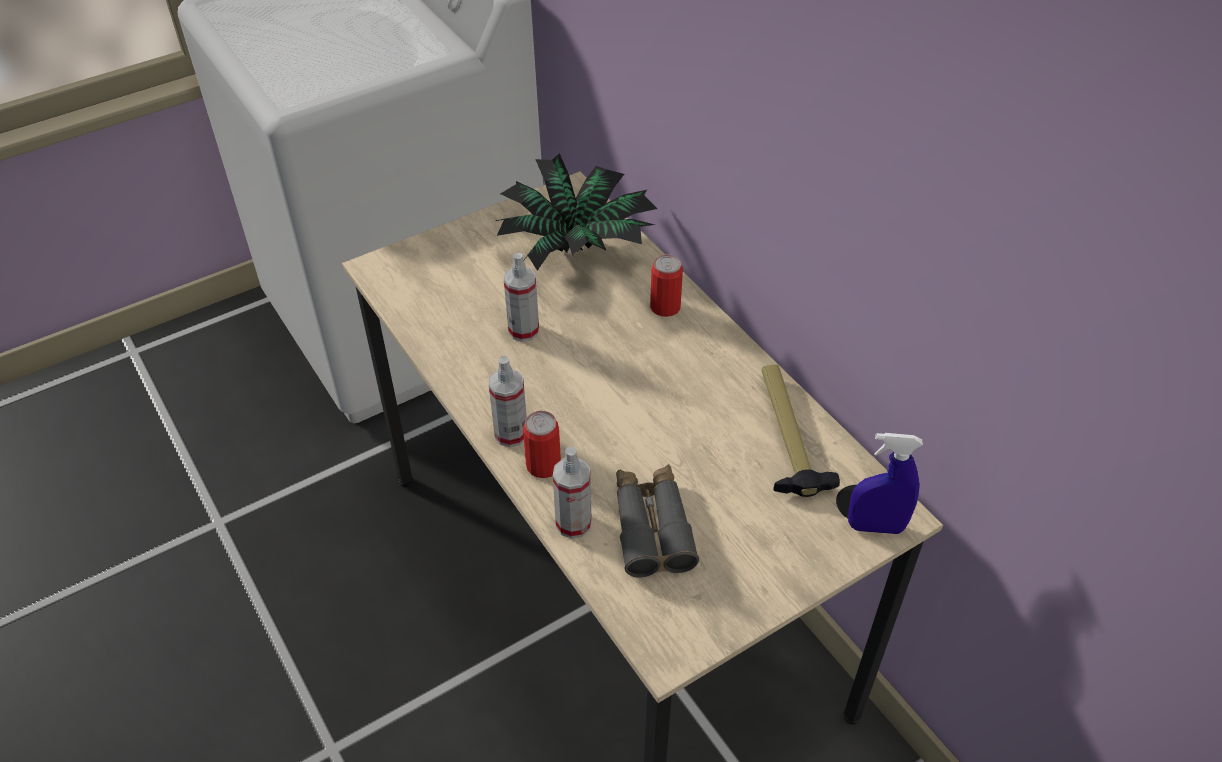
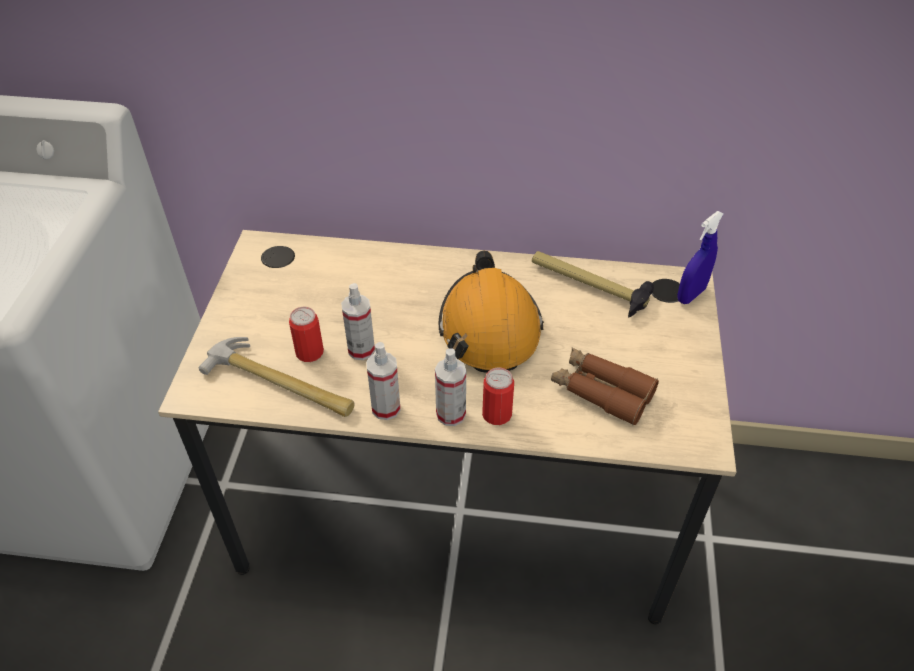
camera: 50 degrees left, 0 degrees up
(435, 308) = (280, 384): none -> hammer
(573, 523) = (562, 429): spray bottle -> spray bottle (386, 408)
(576, 248) = (315, 276): potted plant -> none
(644, 396) = (489, 327): none -> orange hard hat
(652, 527) = (601, 391): grey binoculars -> brown binoculars
(665, 307) = (423, 270): can -> can (309, 352)

